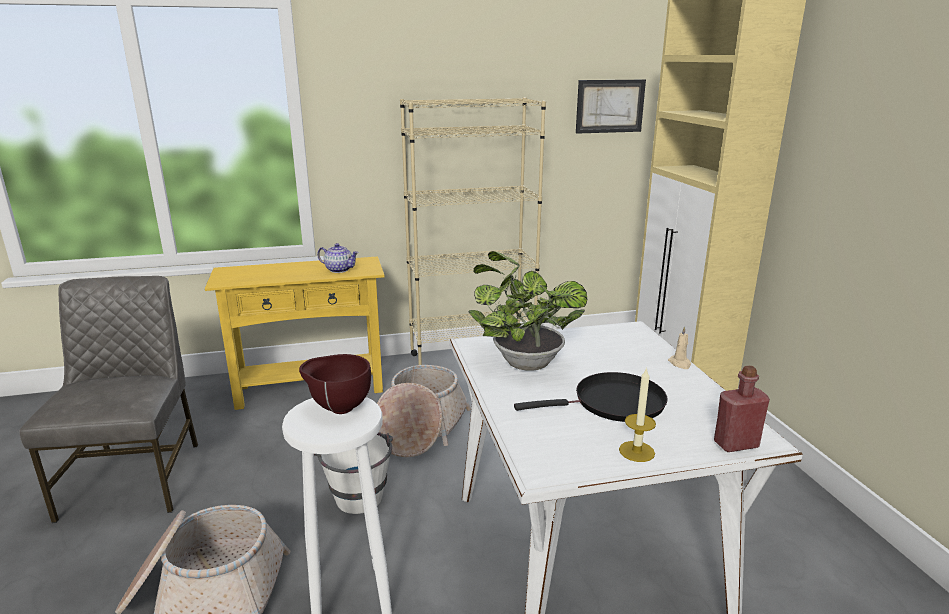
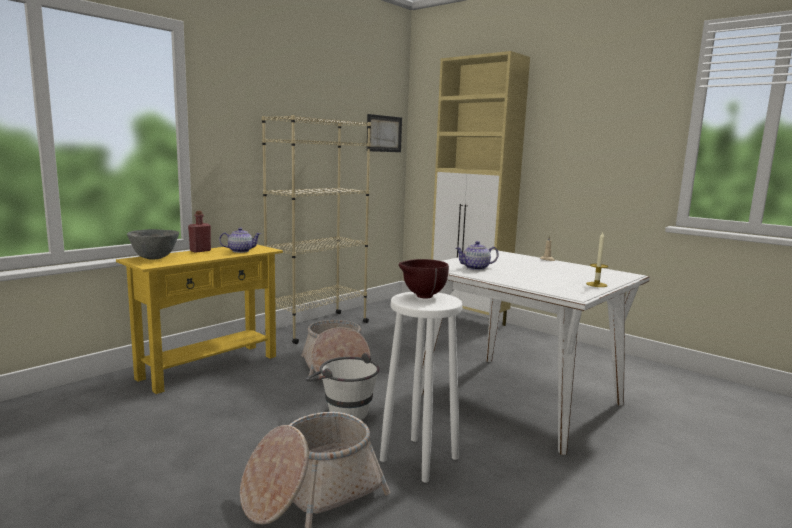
camera: 35 degrees left, 10 degrees down
(136, 478) = (126, 457): grey chair -> none
(243, 271) = (154, 258): none -> grey bowl
(523, 362) = (476, 268): potted plant -> teapot
(613, 403) = (552, 274): black frying pan -> none
(736, 444) = (625, 277): red bottle -> red bottle (200, 251)

